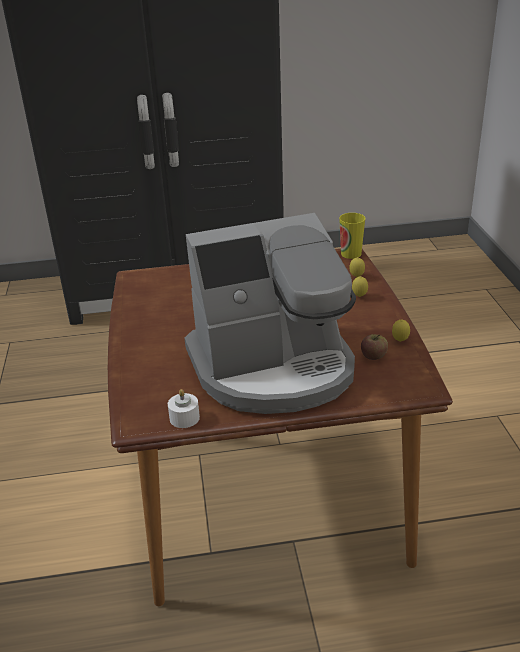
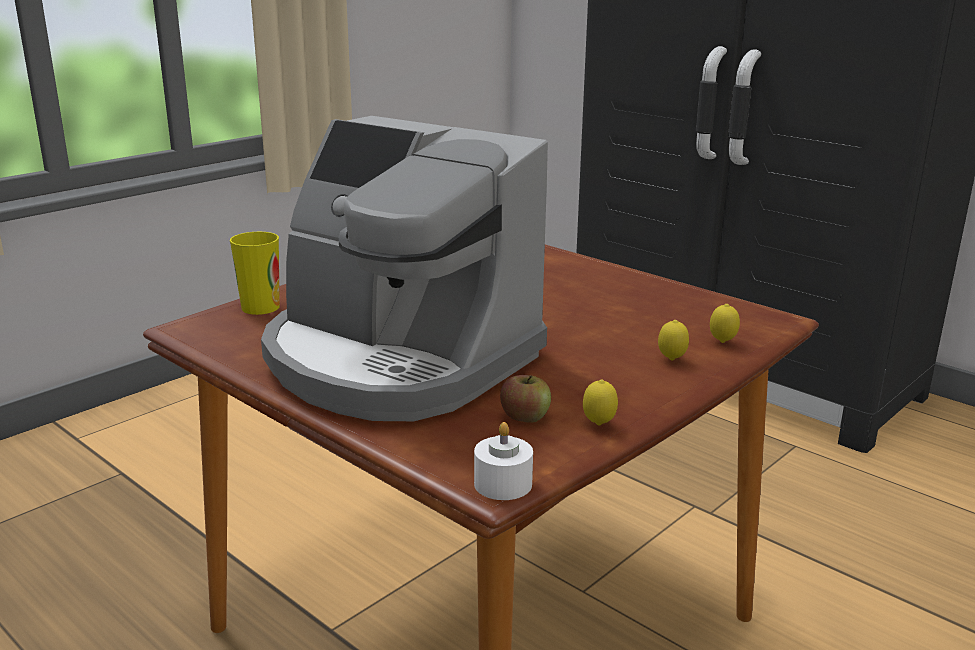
camera: 50 degrees right, 10 degrees down
(184, 418) = (225, 346): white candle -> white candle (503, 484)
(351, 254) = (779, 320): cup -> cup (260, 307)

